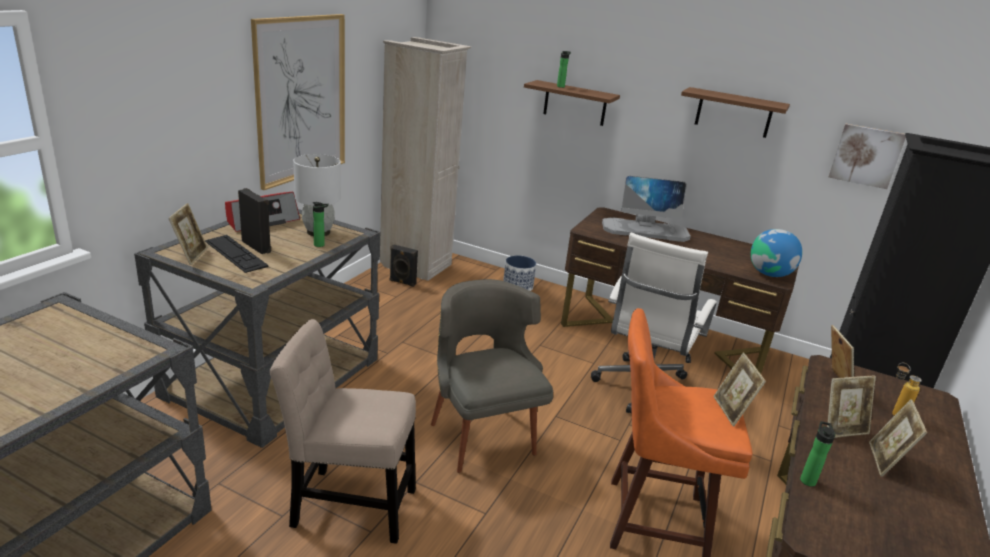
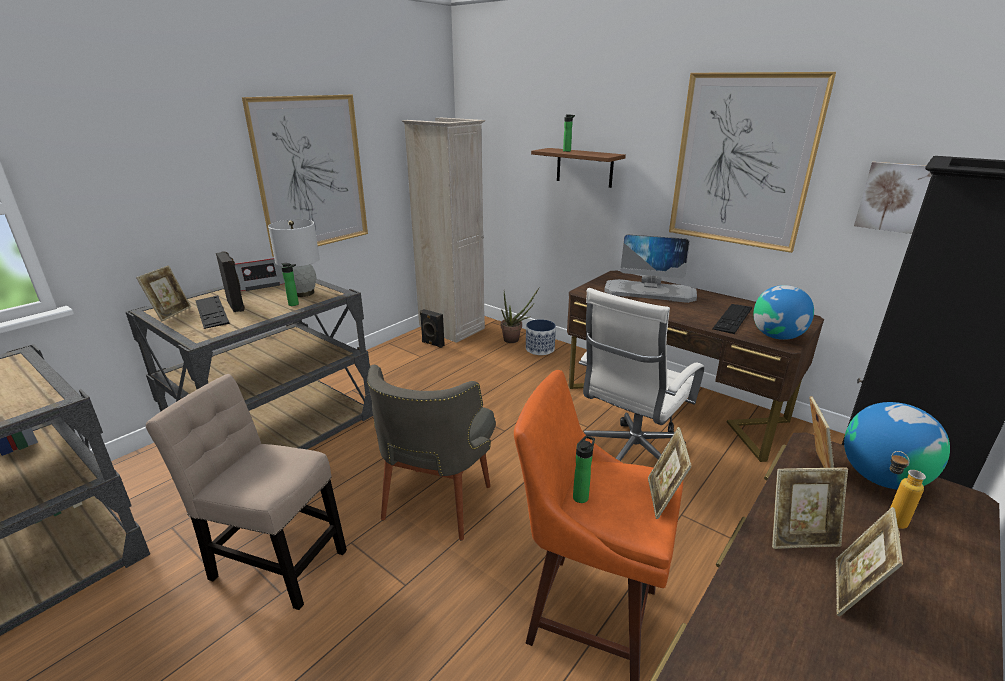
camera: 15 degrees right, 0 degrees up
(482, 440) = (438, 502): grey chair -> grey chair turned 150 degrees counterclockwise
(488, 277) = (515, 340): none -> potted plant
(727, 257) = (732, 318): none -> keyboard
(733, 113) = (742, 162): brown shelf -> picture
(807, 479) = (719, 609): bottle -> bottle (581, 496)
(881, 386) = (881, 478): none -> globe

